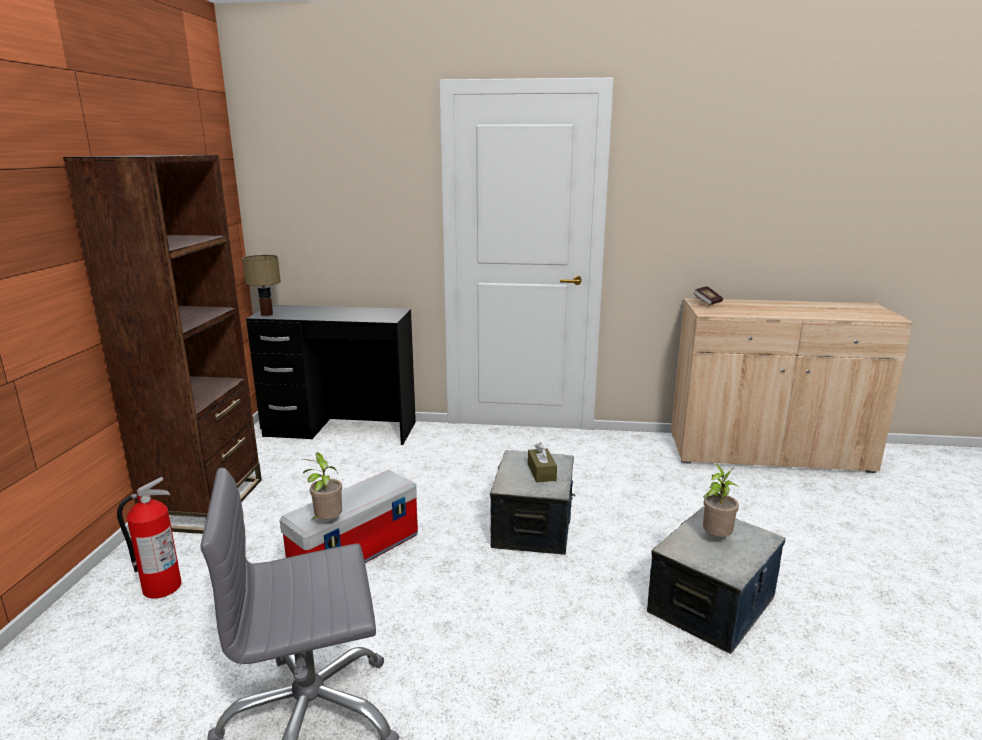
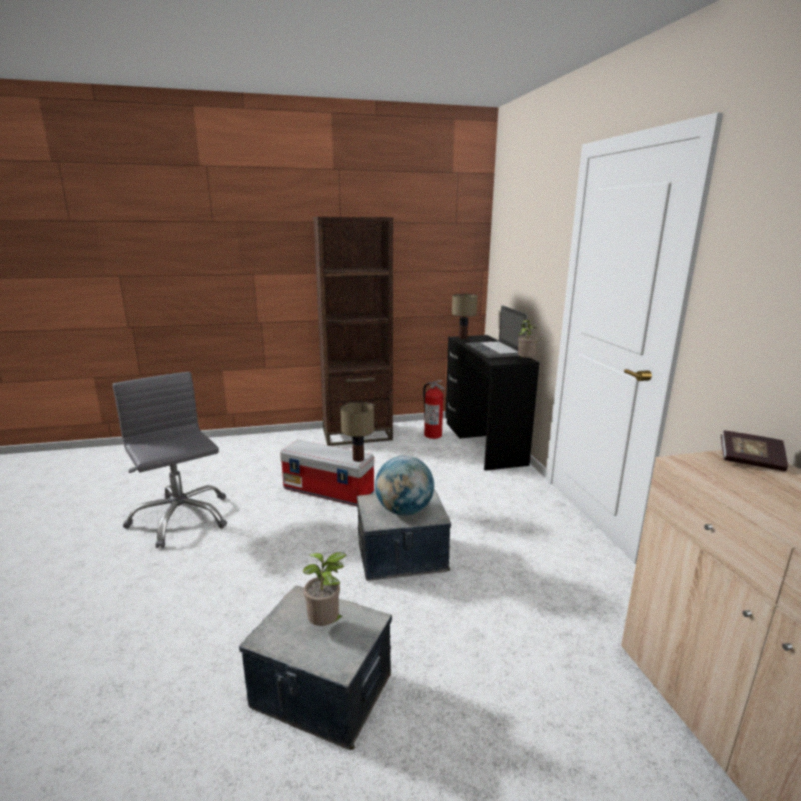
camera: 70 degrees right, 0 degrees up
(161, 587) = (276, 450): fire extinguisher -> fire extinguisher (432, 435)
(327, 522) = (294, 452): potted plant -> potted plant (525, 361)
(341, 313) = (493, 350): none -> laptop
(396, 479) = (359, 459): none -> table lamp
(541, 472) = (404, 511): brown tissue box -> globe

